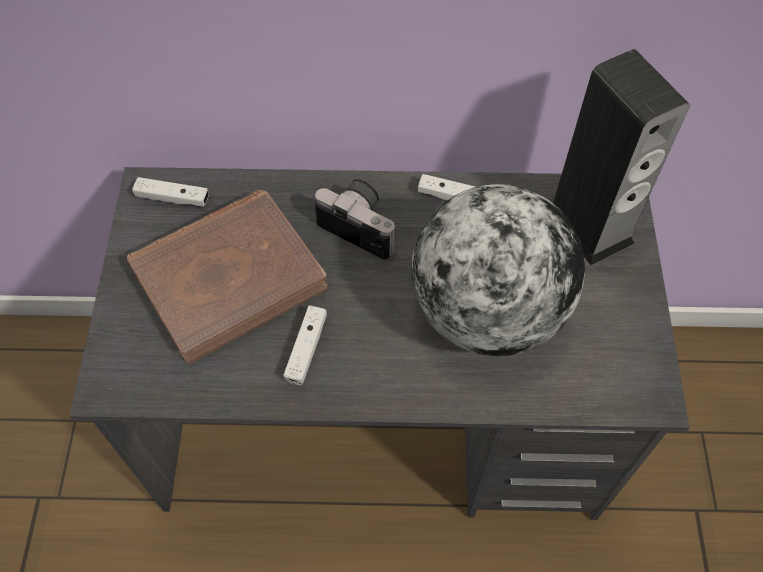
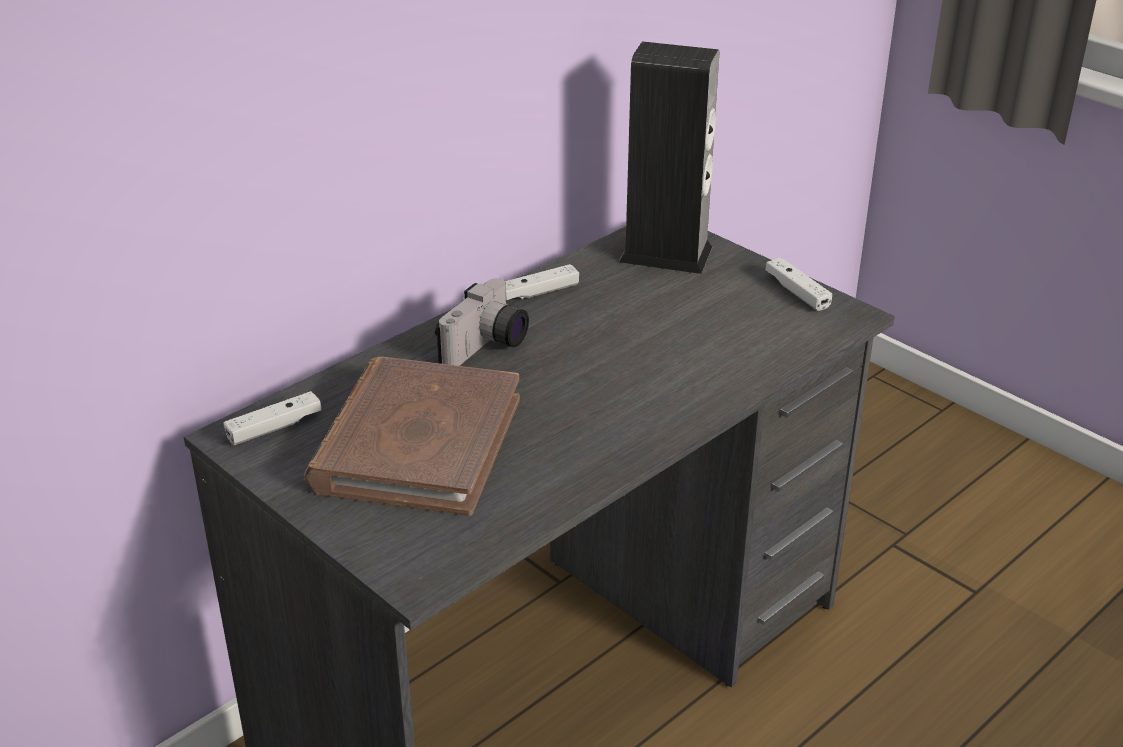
camera: 45 degrees left, 25 degrees down
(306, 349) = (561, 442): white game controller -> white game controller (797, 292)
(362, 225) = (487, 348): camera -> camera turned 135 degrees clockwise
(487, 312) = (669, 339): globe -> none

